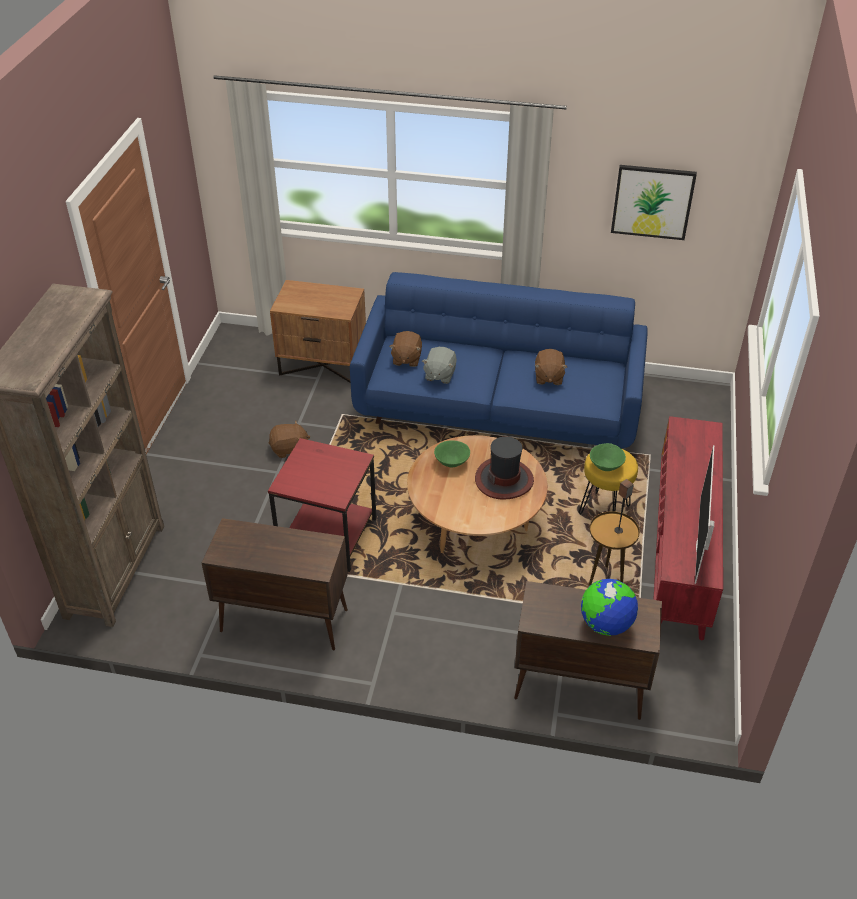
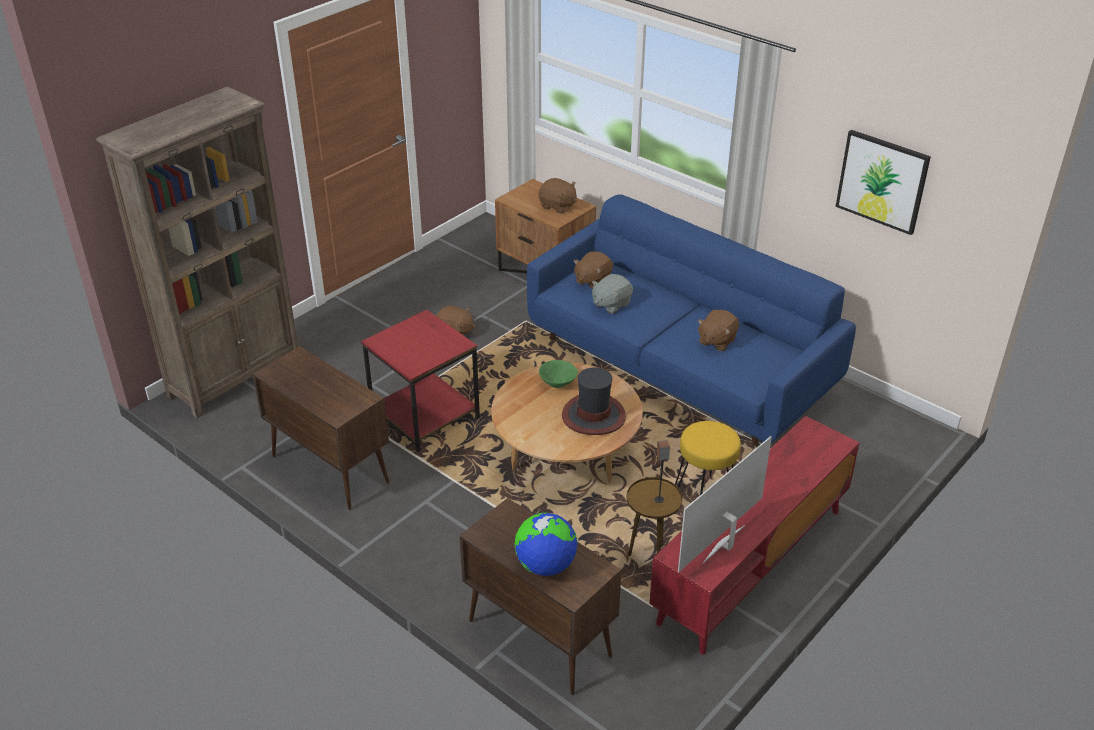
camera: 30 degrees right, 5 degrees down
(331, 299) = (557, 206): none -> brown plush toy
(606, 466) = (701, 439): green bowl -> none

